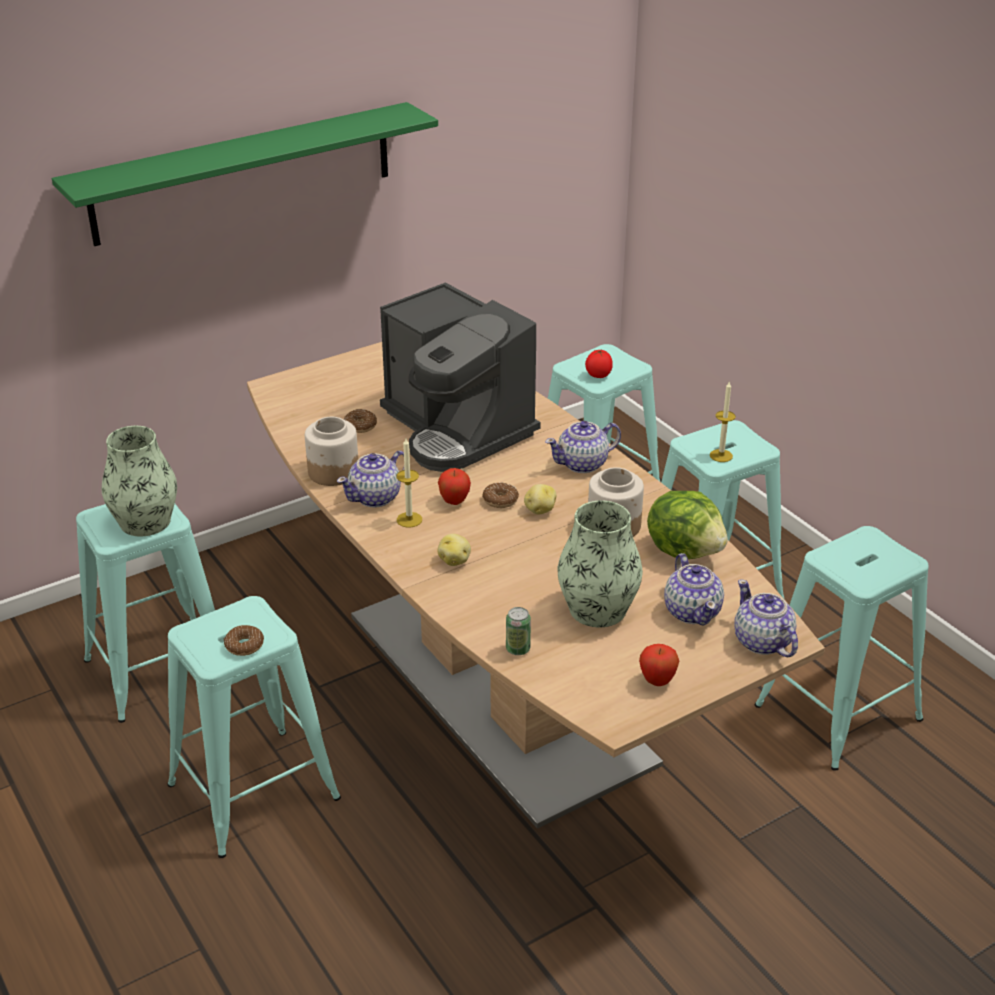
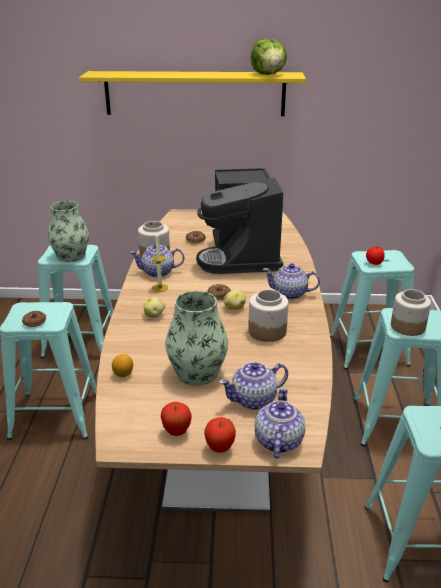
camera: 35 degrees right, 5 degrees down
(243, 173) = (195, 93): green shelf -> yellow shelf
(454, 502) = (194, 288): apple -> apple (220, 448)
(518, 649) = (123, 374): can -> lemon
(685, 550) = (295, 362): lettuce -> lettuce (268, 74)
(692, 611) = (254, 399): teapot -> teapot turned 45 degrees clockwise
(721, 455) = (407, 327): candle -> jar

